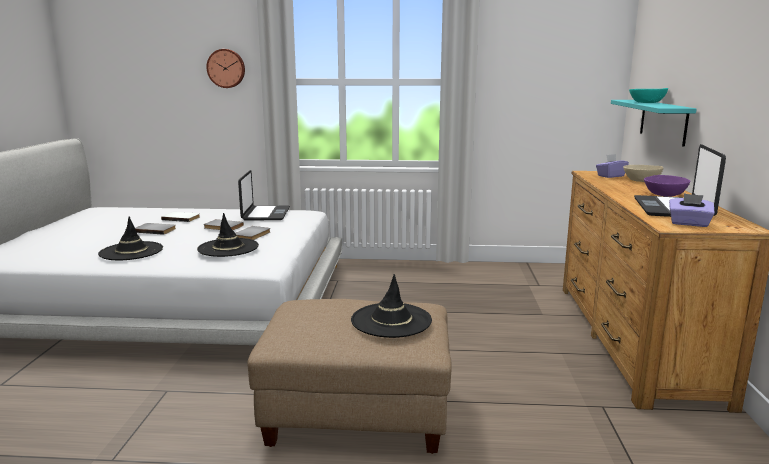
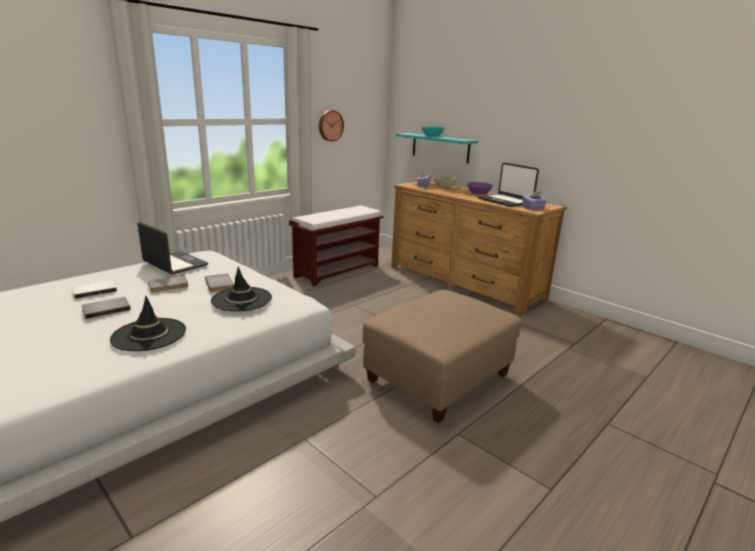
camera: 50 degrees left, 5 degrees up
(226, 68) = (69, 107): wall clock -> wall clock (330, 125)
(391, 320) = (461, 305): black hat -> none
(487, 275) = (338, 271): none -> brown bench

